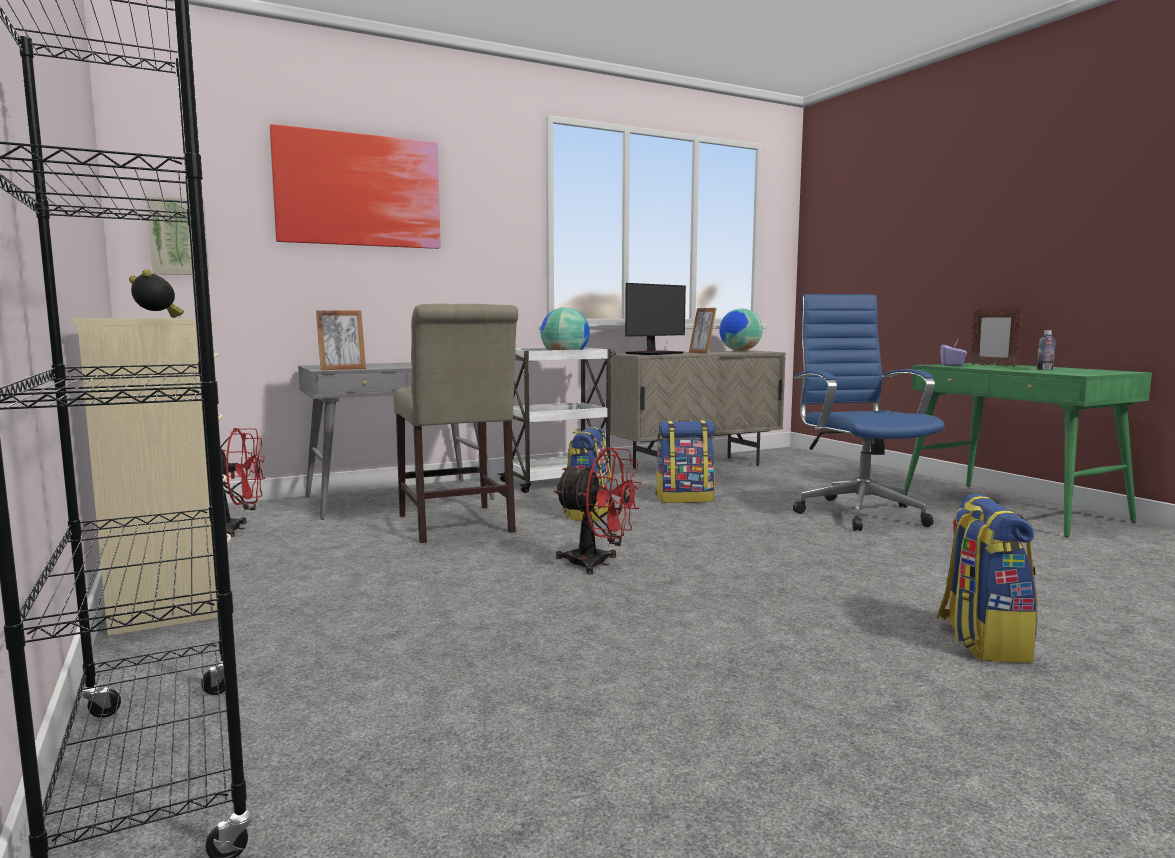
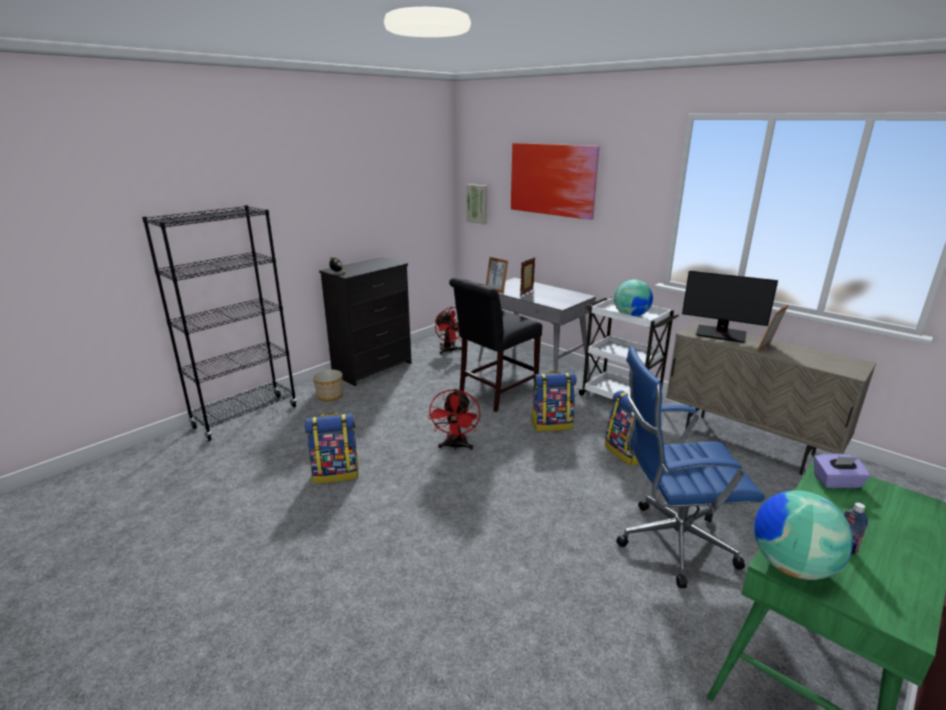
camera: 70 degrees right, 15 degrees up
(175, 591) = (373, 368): beige dresser -> black dresser
(236, 645) = (329, 396): none -> planter
(456, 525) = (494, 394): beige chair -> black chair
(739, 351) = (837, 360): globe -> globe (791, 566)
(858, 513) = (670, 543): blue office chair -> blue office chair turned 150 degrees counterclockwise
(981, 641) = (389, 596): backpack -> backpack (336, 473)
(992, 365) = (880, 513): picture frame -> picture frame (527, 292)

